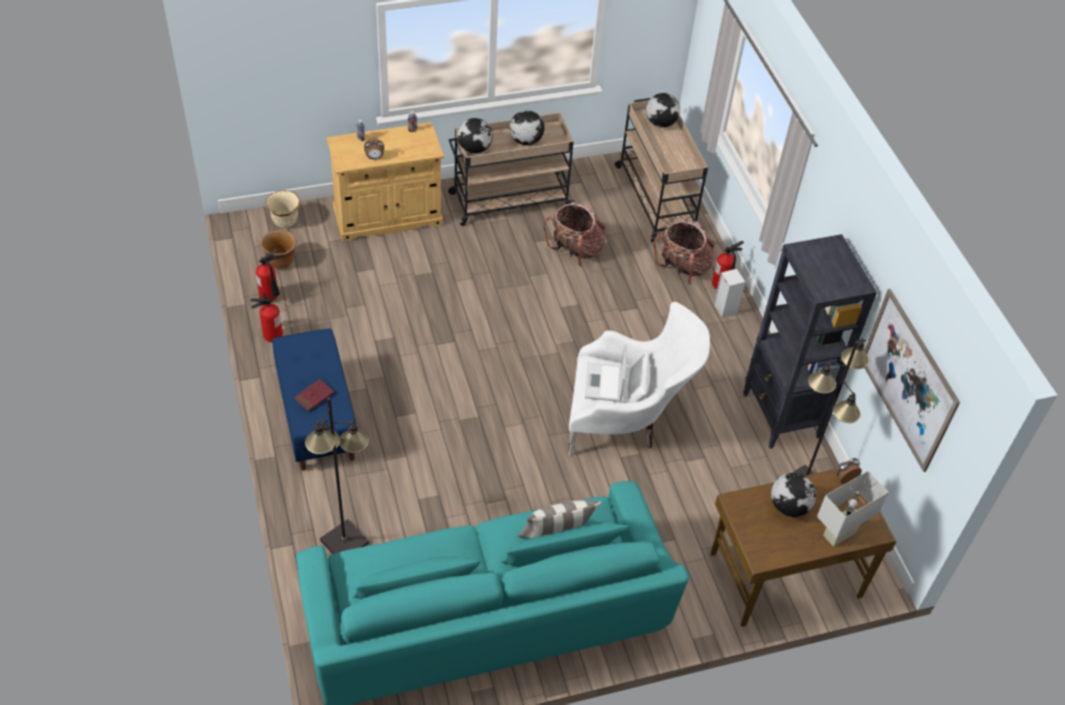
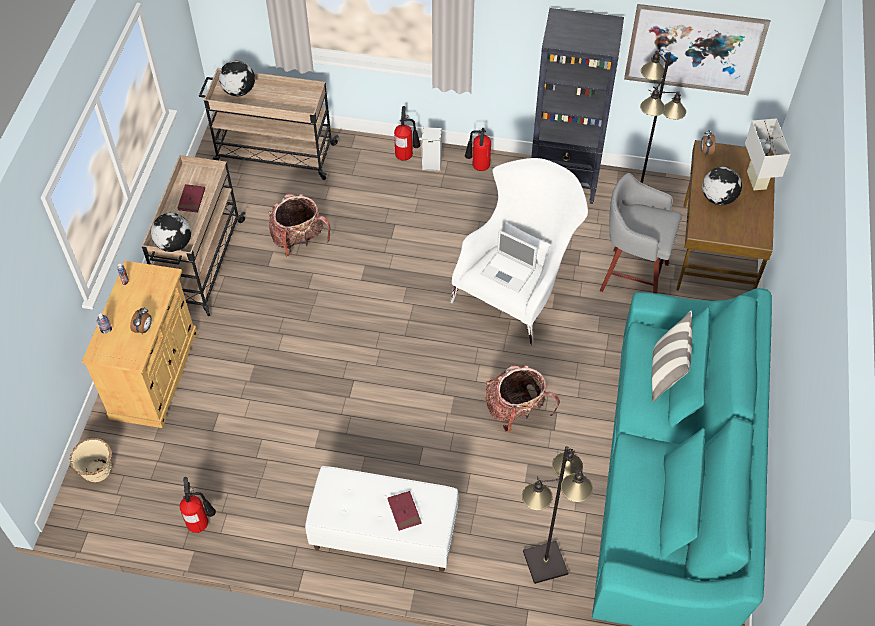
camera: 60 degrees left, 5 degrees up
(271, 335) = (253, 540): fire extinguisher -> fire extinguisher (478, 167)
(281, 262) = (155, 495): brown planter -> none
(316, 417) = (383, 534): blue bench -> white bench
(525, 140) = (191, 199): globe -> red book
(682, 268) = (368, 172): backpack -> backpack (516, 410)
(702, 509) = (631, 276): none -> grey stool

